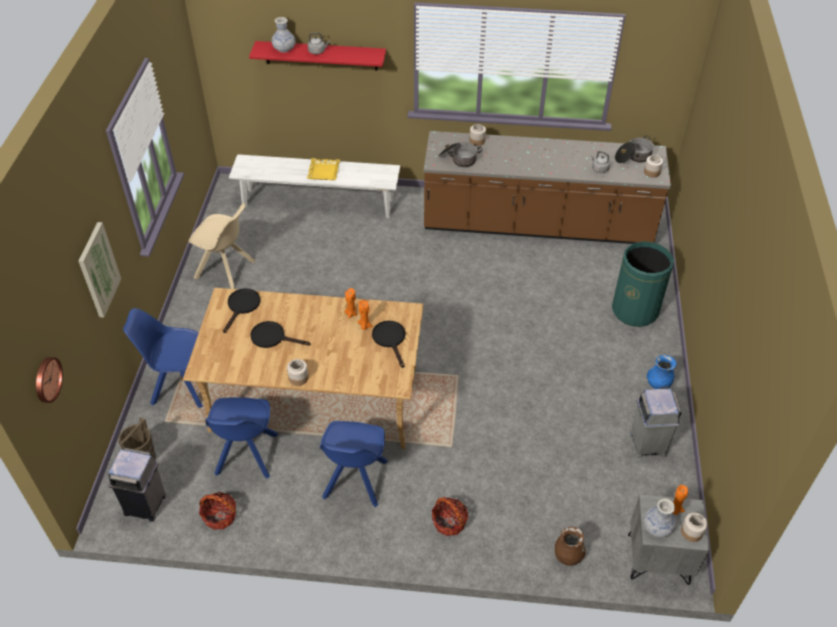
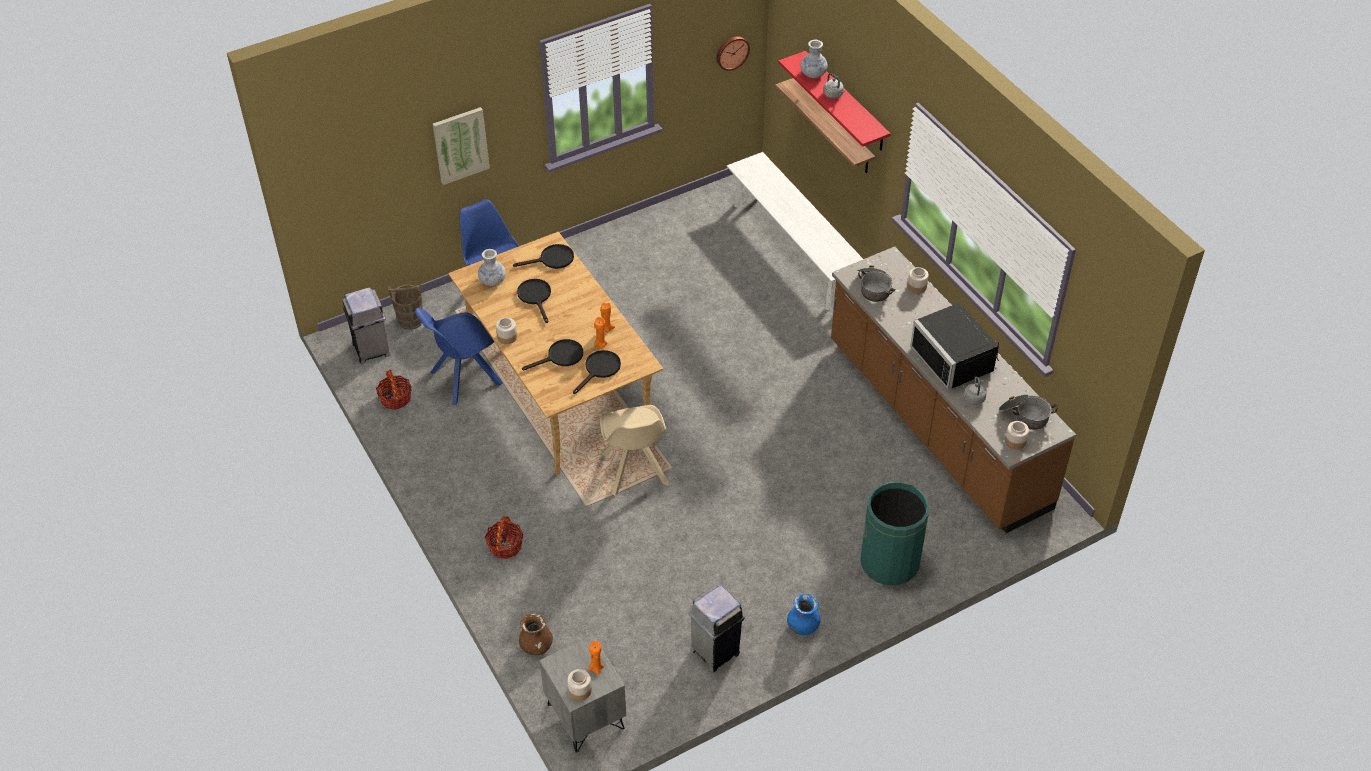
camera: 55 degrees right, 0 degrees up
(46, 379) = (337, 188): wall clock -> wall clock (732, 52)
(226, 270) = (647, 243): beige chair -> beige chair (635, 470)
(309, 86) = (833, 126): none -> shelf
(324, 172) = (801, 220): yellow tray -> none
(354, 356) = (560, 357): none -> black frying pan
(354, 481) = (496, 461): blue chair -> none
(558, 158) = (956, 358): none -> black microwave
(657, 527) = (565, 663): vase -> vase (492, 281)

